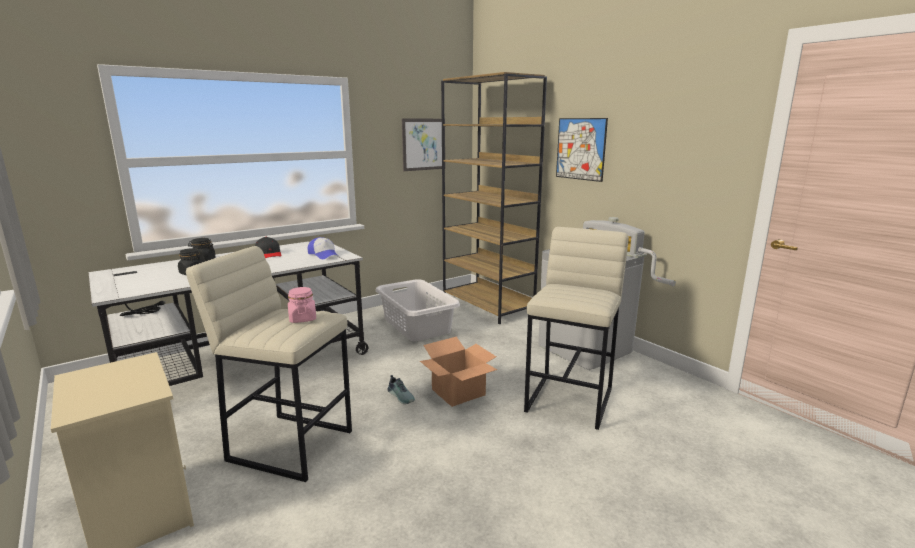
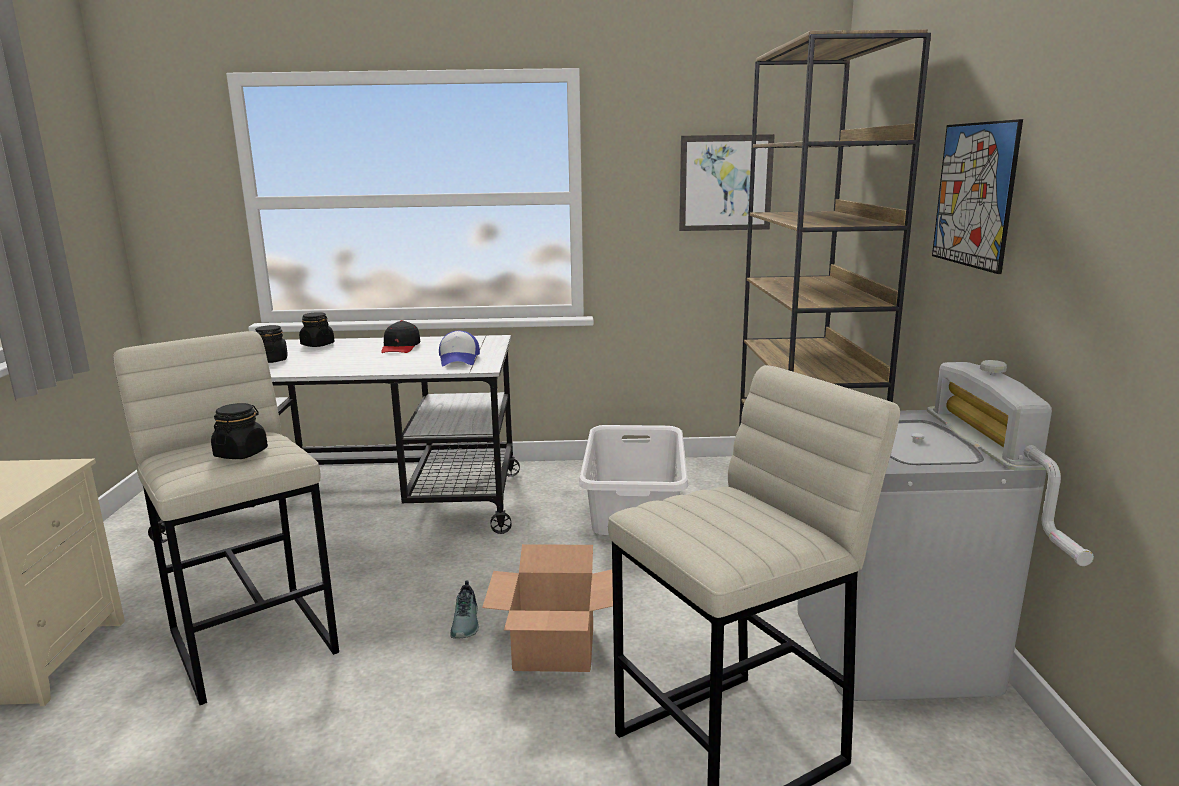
camera: 35 degrees right, 0 degrees up
(302, 319) = (241, 453): pink jar -> black jar

